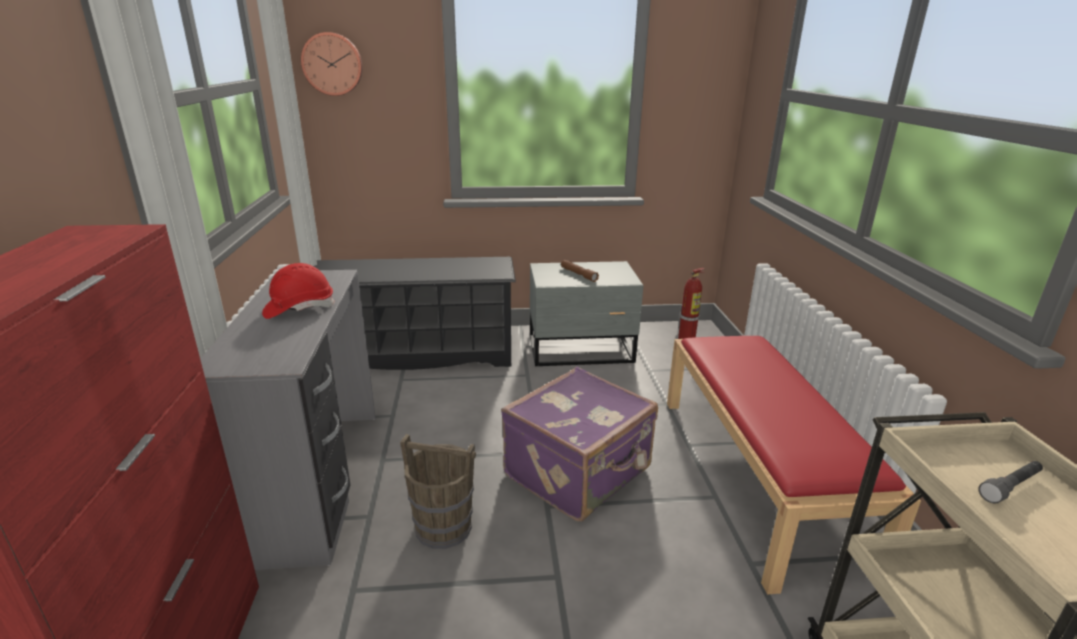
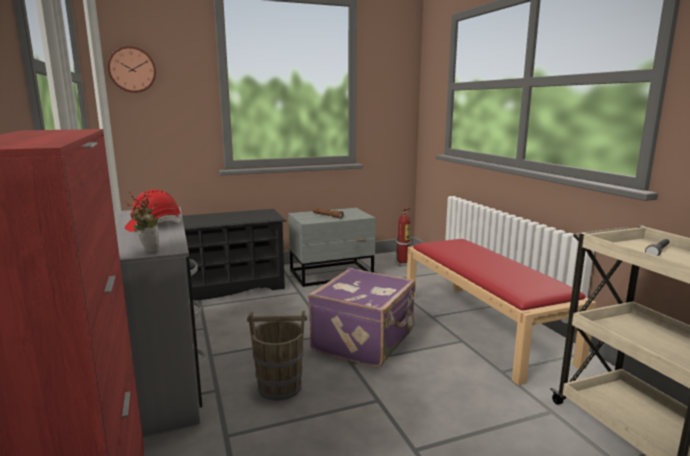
camera: 15 degrees left, 10 degrees down
(257, 362) = (147, 250): none -> potted plant

